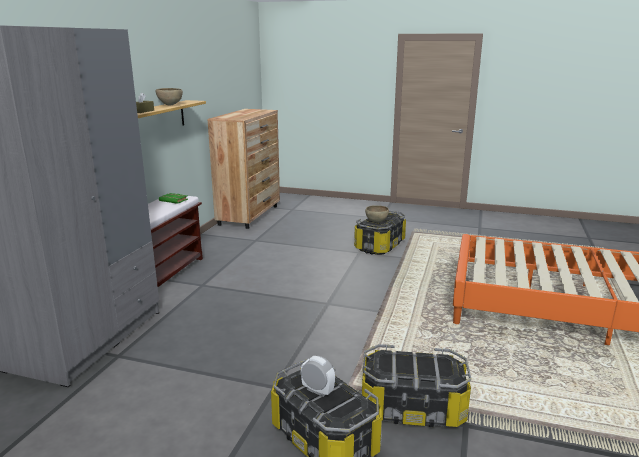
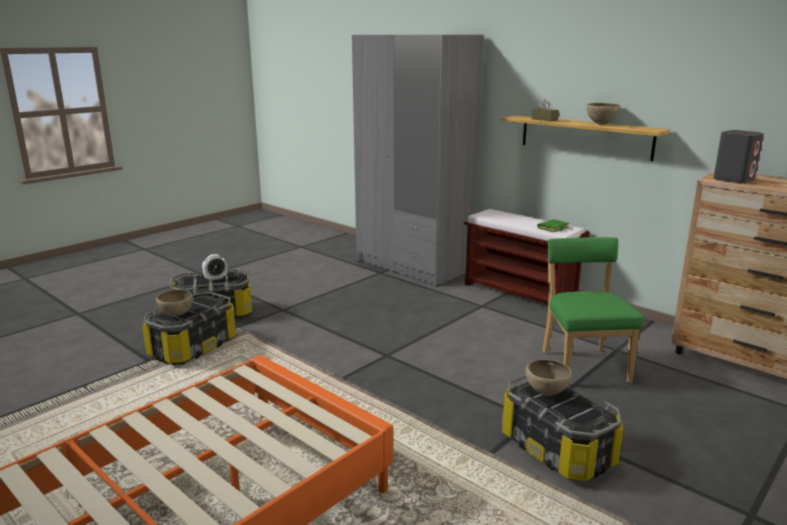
camera: 115 degrees right, 0 degrees up
(239, 117) = (734, 179): none -> grey speaker
(283, 246) = (583, 364): none -> green chair
(434, 366) = (176, 315): none -> brown bowl

